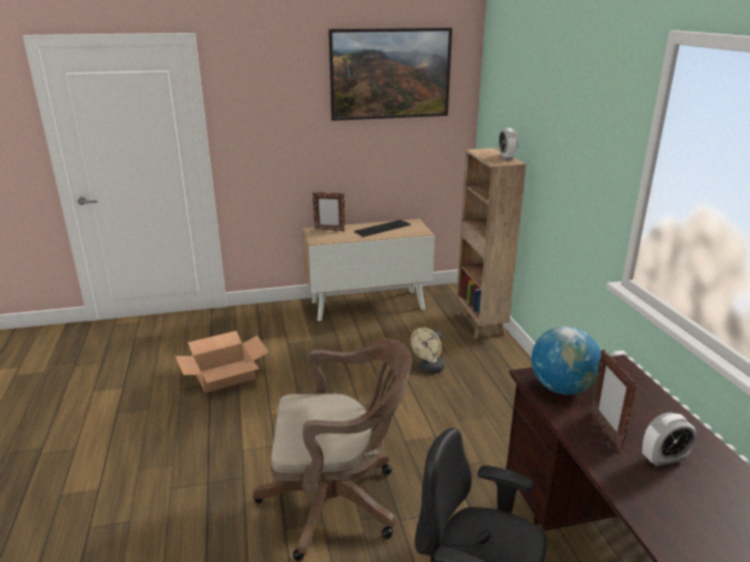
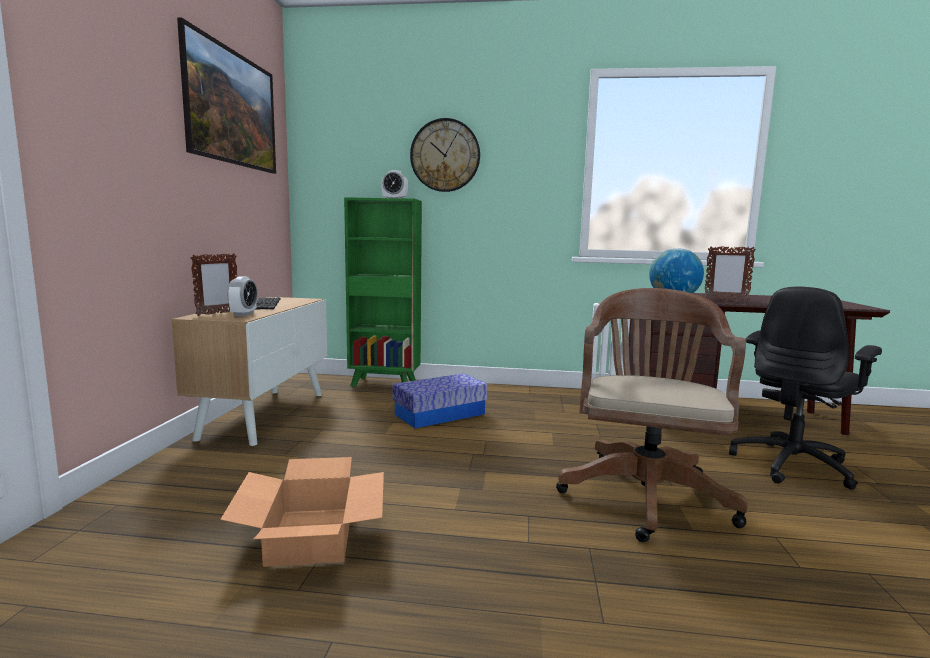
camera: 70 degrees left, 15 degrees down
(429, 369) = (440, 414): beige fan -> storage box
(480, 324) = (385, 383): brown bookcase -> green bookcase
(549, 119) = (445, 155): none -> wall clock
(663, 459) = (753, 299): alarm clock -> alarm clock (243, 314)

